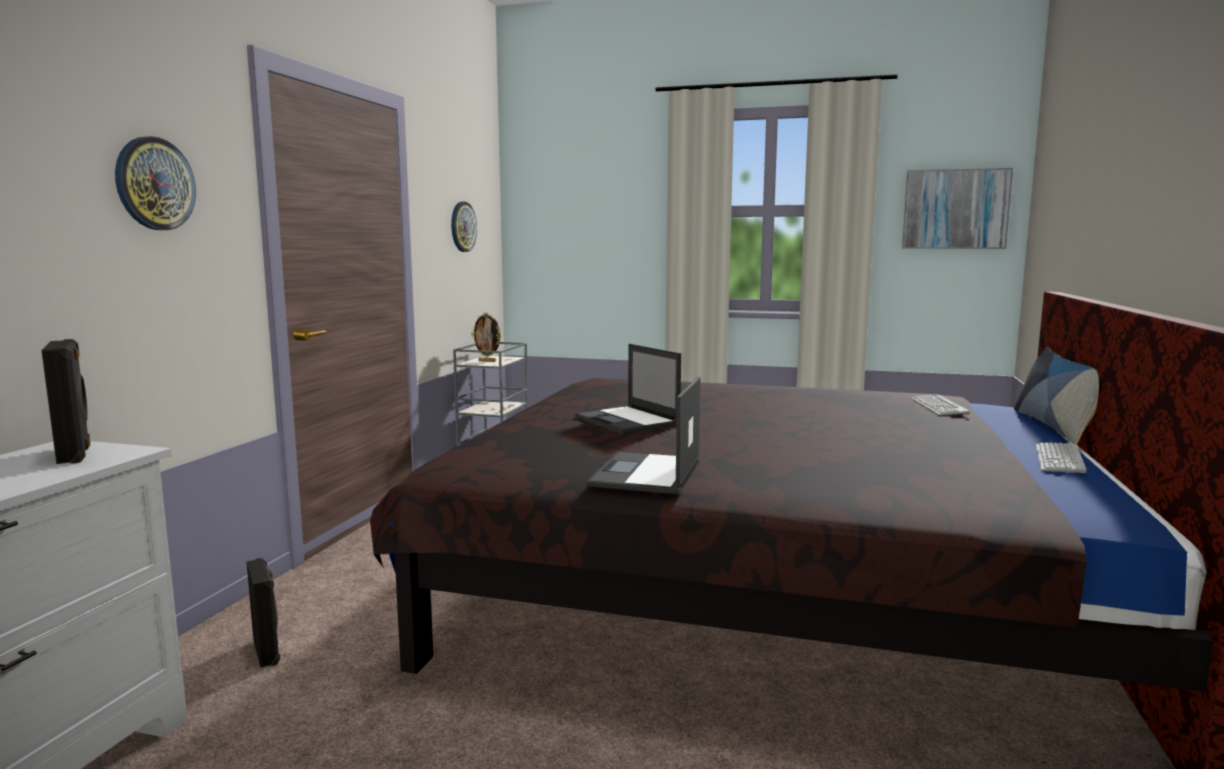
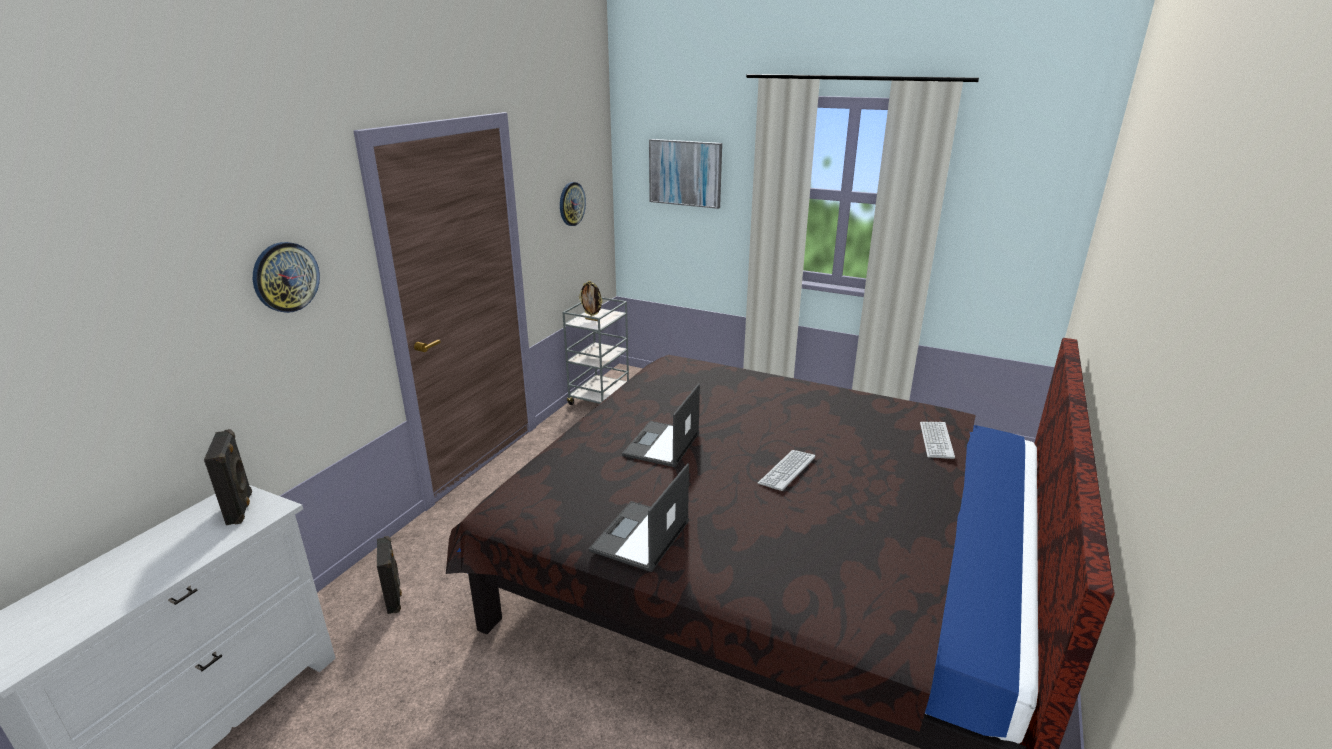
camera: 10 degrees right, 15 degrees up
(628, 421) = (661, 445): laptop -> laptop turned 45 degrees clockwise
(955, 209) = (1022, 211): picture -> picture (685, 173)
(1055, 426) = (1027, 481): pillow -> none
(1059, 459) = (990, 546): keyboard -> keyboard (787, 470)

